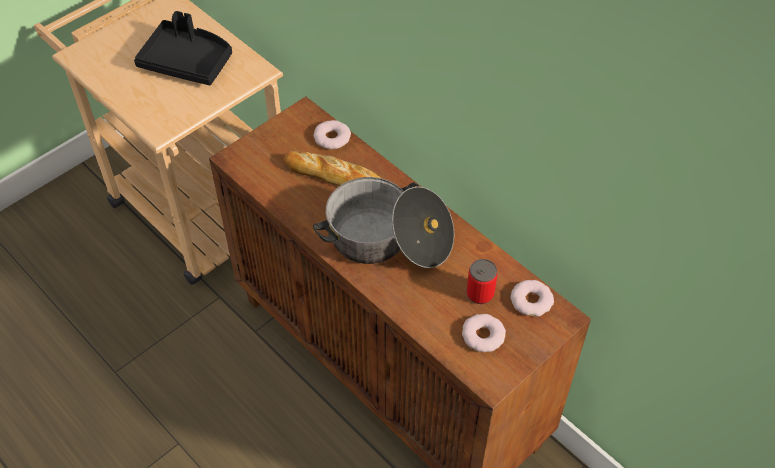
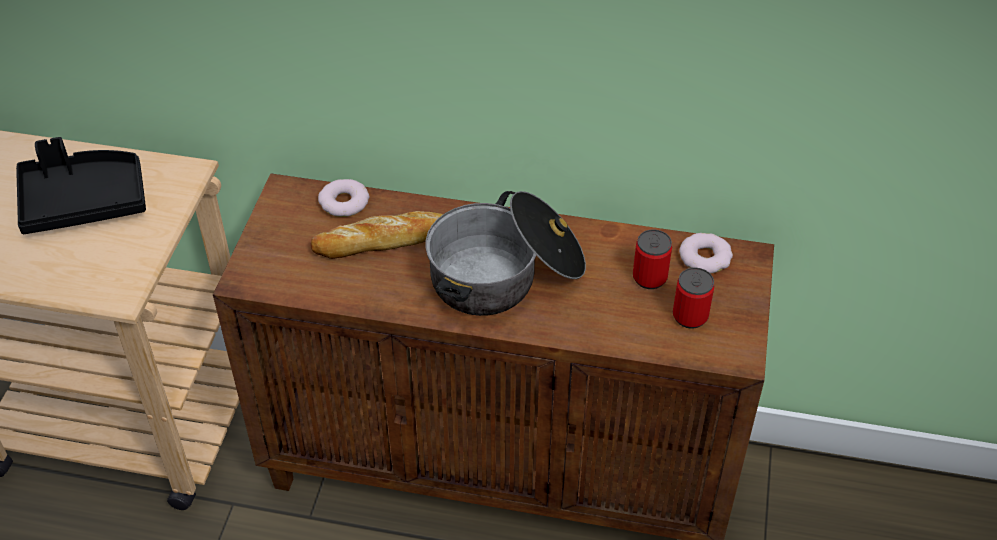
camera: 35 degrees left, 5 degrees down
(482, 335) = (690, 316): donut -> can

